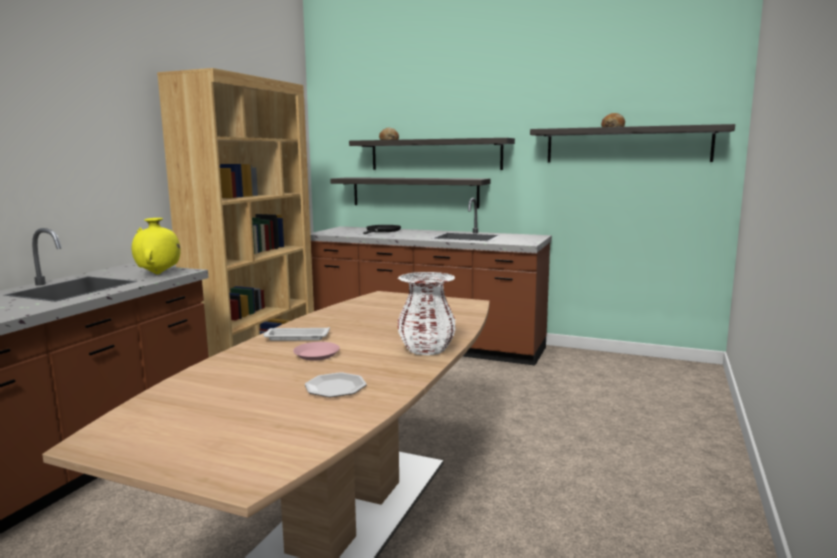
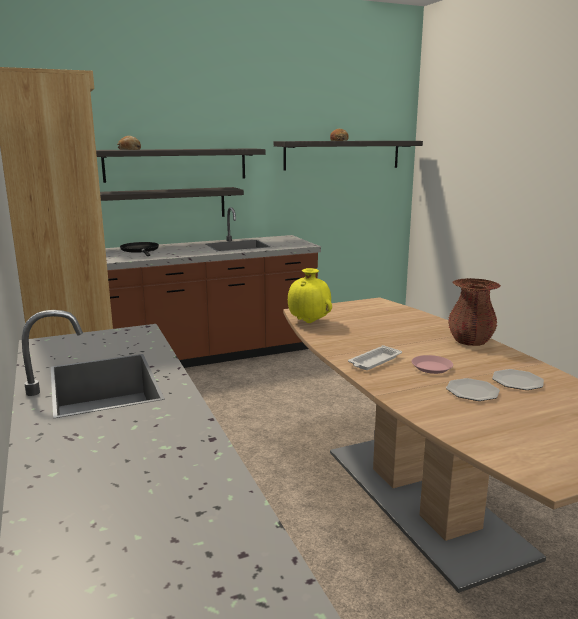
camera: 45 degrees left, 5 degrees up
(159, 274) = (127, 341): yellow vase -> yellow vase (309, 322)
(275, 378) = (472, 391): none -> plate
(426, 350) = (470, 341): white vase -> brown vase

